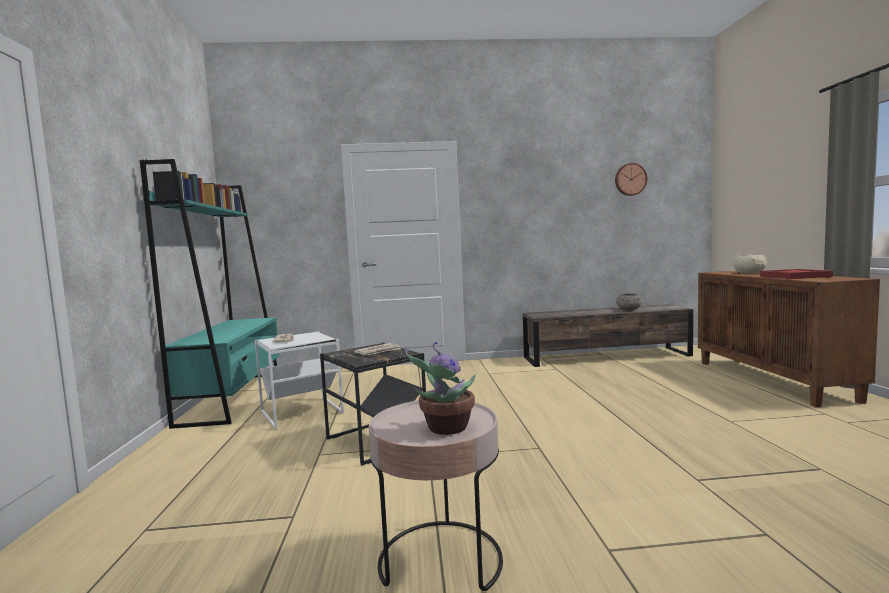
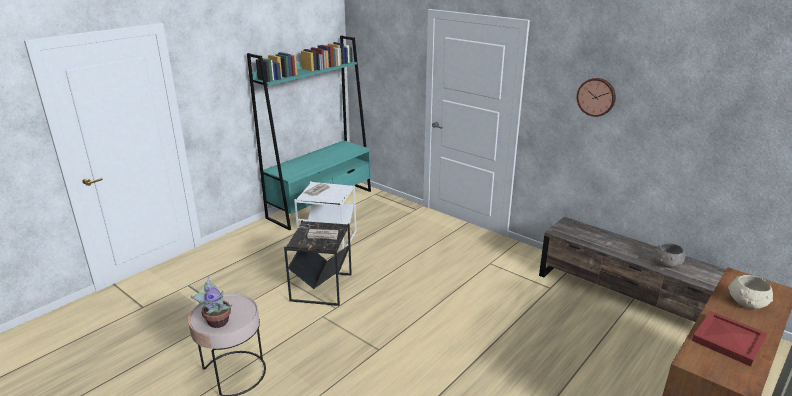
camera: 45 degrees right, 20 degrees up
(630, 179) = (740, 105): wall clock -> wall clock (596, 96)

